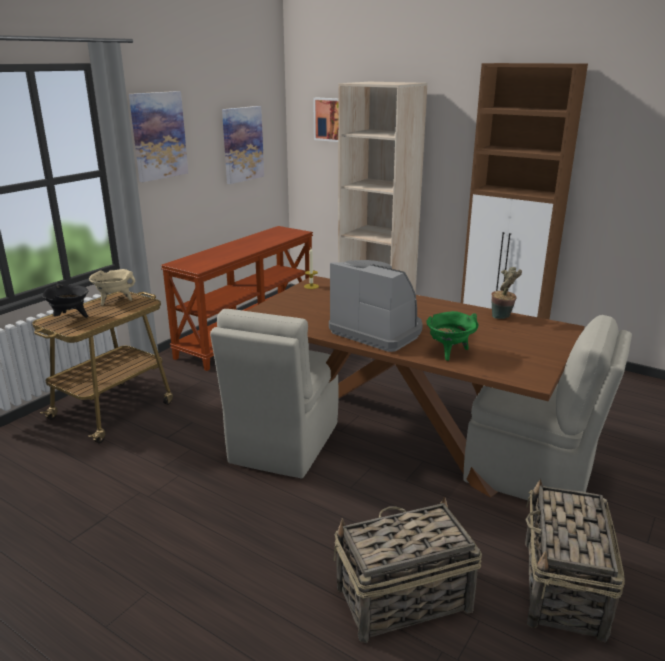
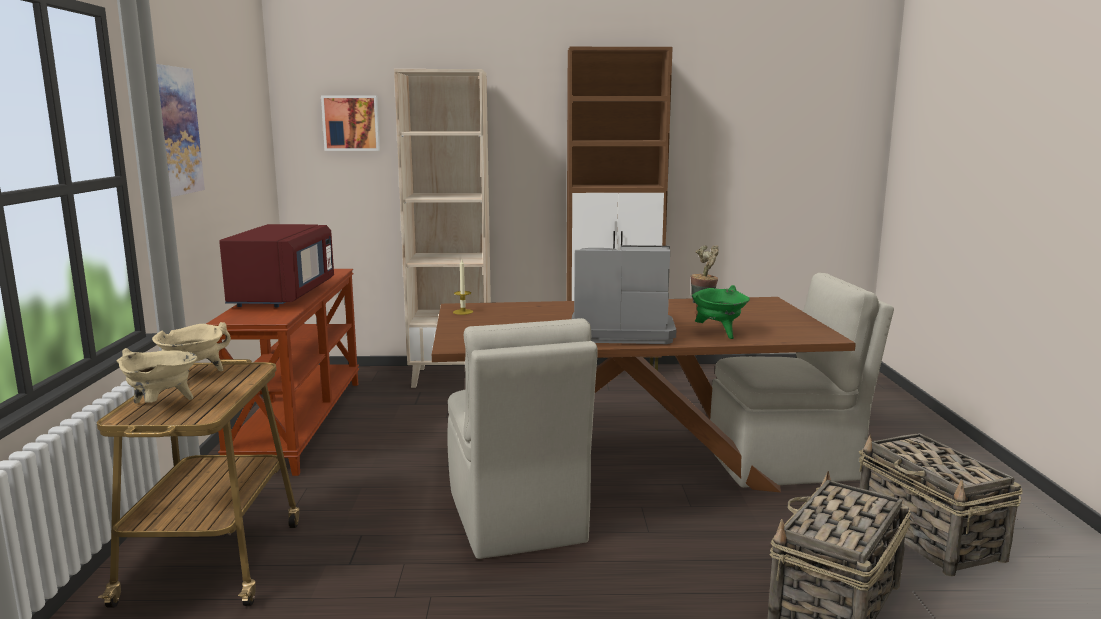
camera: 35 degrees left, 10 degrees down
(70, 318) = (161, 405): black cooking pot -> beige cooking pot
(232, 250) = (282, 296): none -> red microwave
(242, 144) = (242, 155): picture -> none

